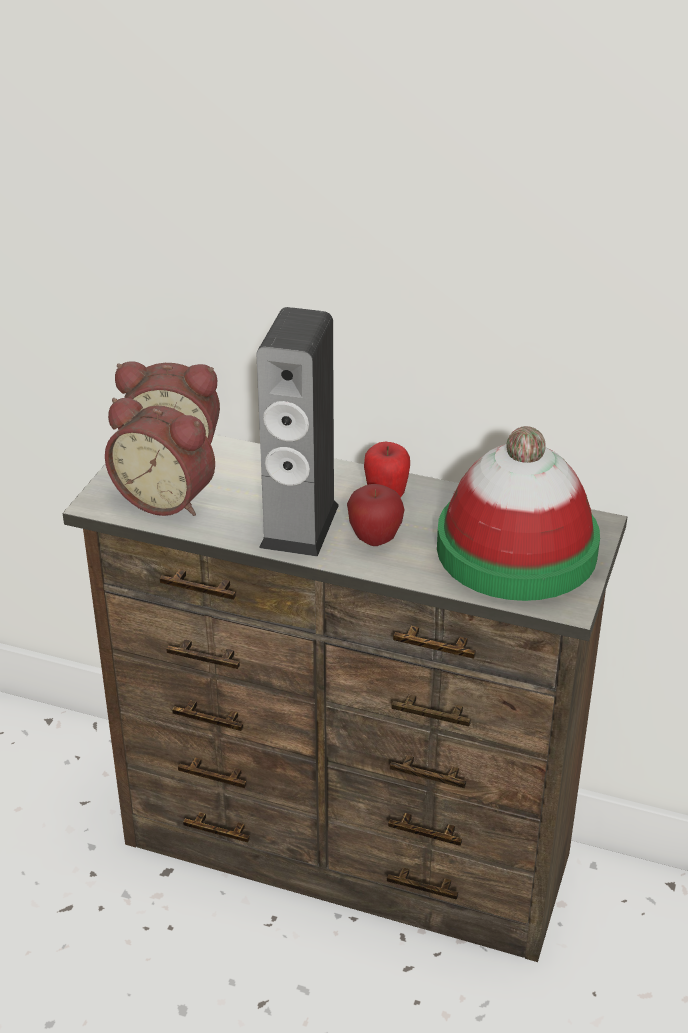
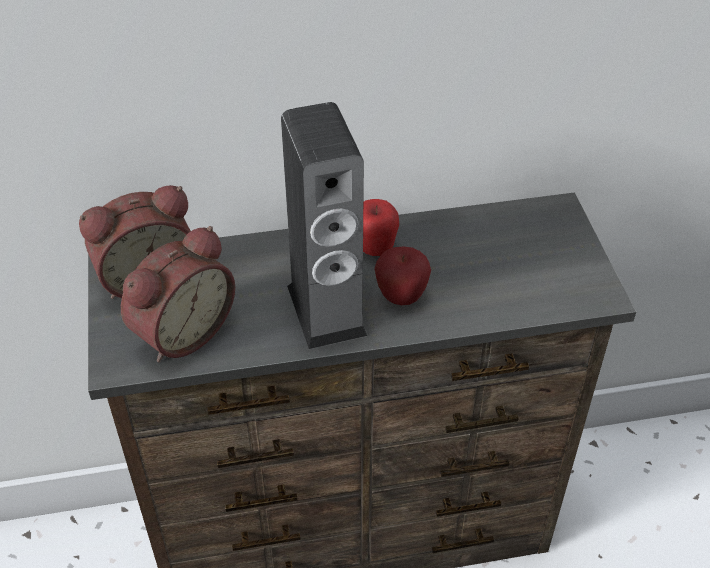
camera: 30 degrees left, 10 degrees up
(167, 498) = (181, 331): alarm clock -> alarm clock turned 45 degrees counterclockwise
(516, 549) = (521, 258): hat -> none

